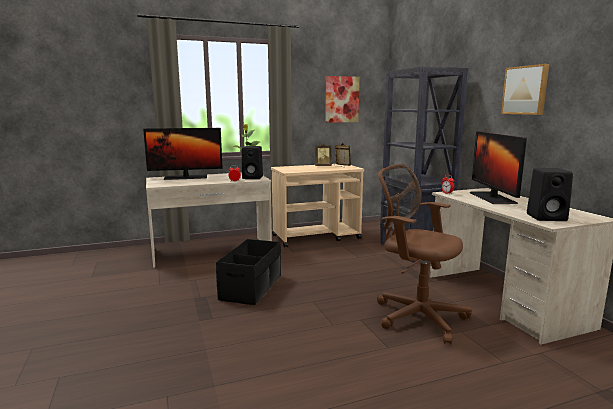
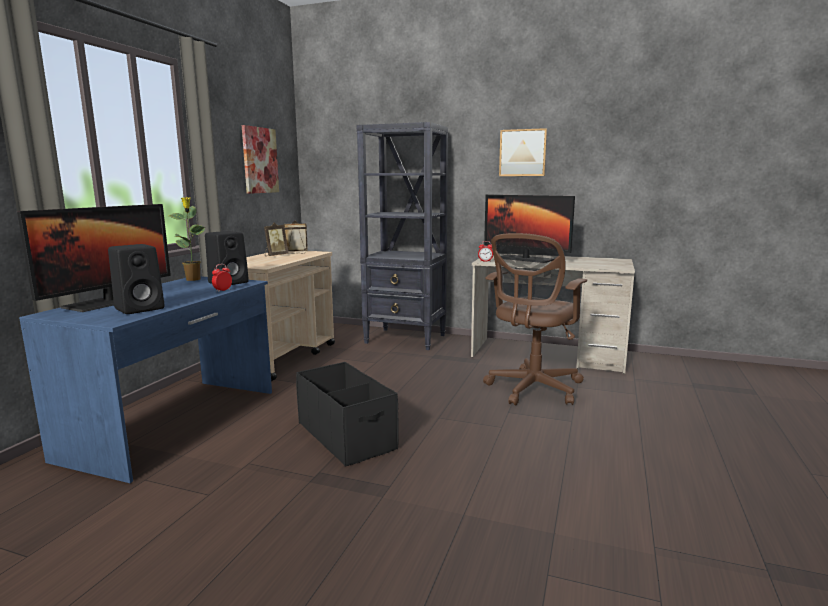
camera: 50 degrees left, 0 degrees up
(211, 251) = (176, 423): beige desk -> blue desk
(416, 316) = (532, 389): brown office chair -> brown office chair turned 45 degrees counterclockwise
(547, 217) = (605, 265): black speaker -> black speaker (141, 308)

